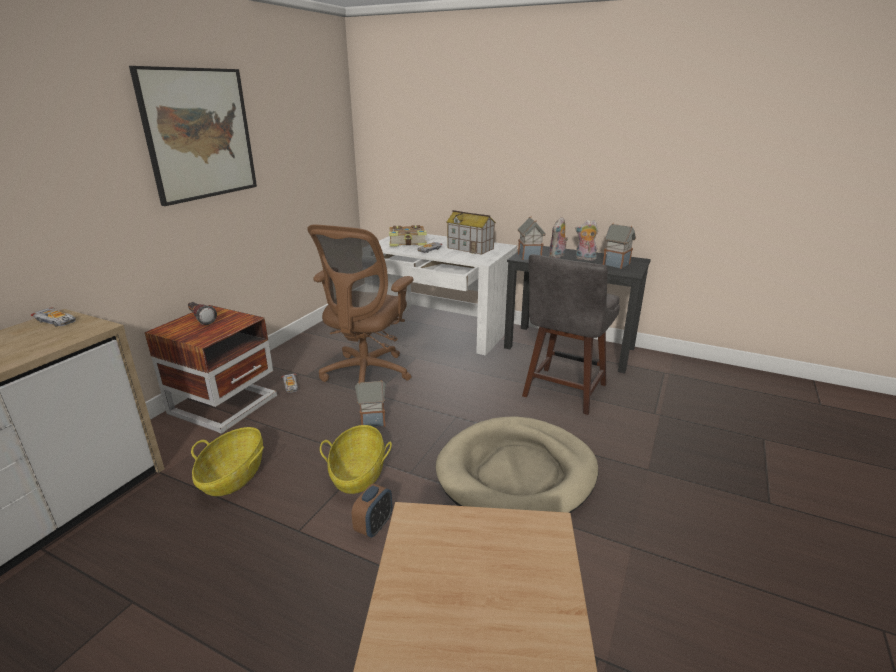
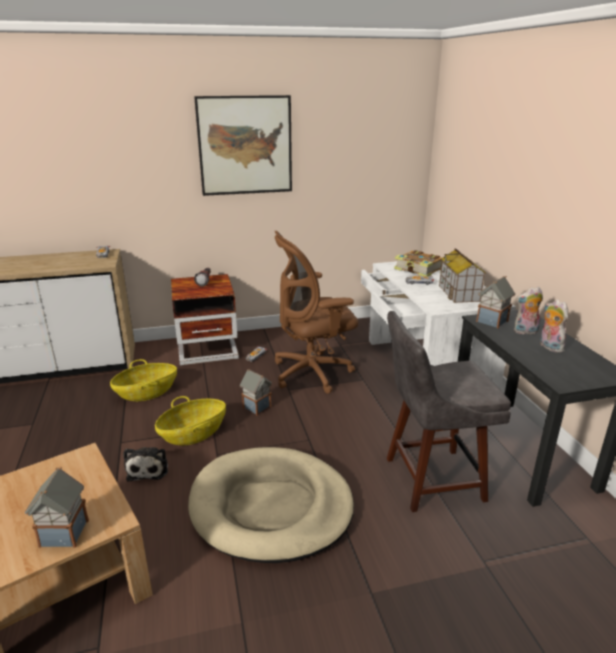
camera: 50 degrees right, 0 degrees up
(374, 526) = (148, 468): alarm clock -> plush toy
(617, 264) = (572, 368): toy house -> toy house (64, 534)

